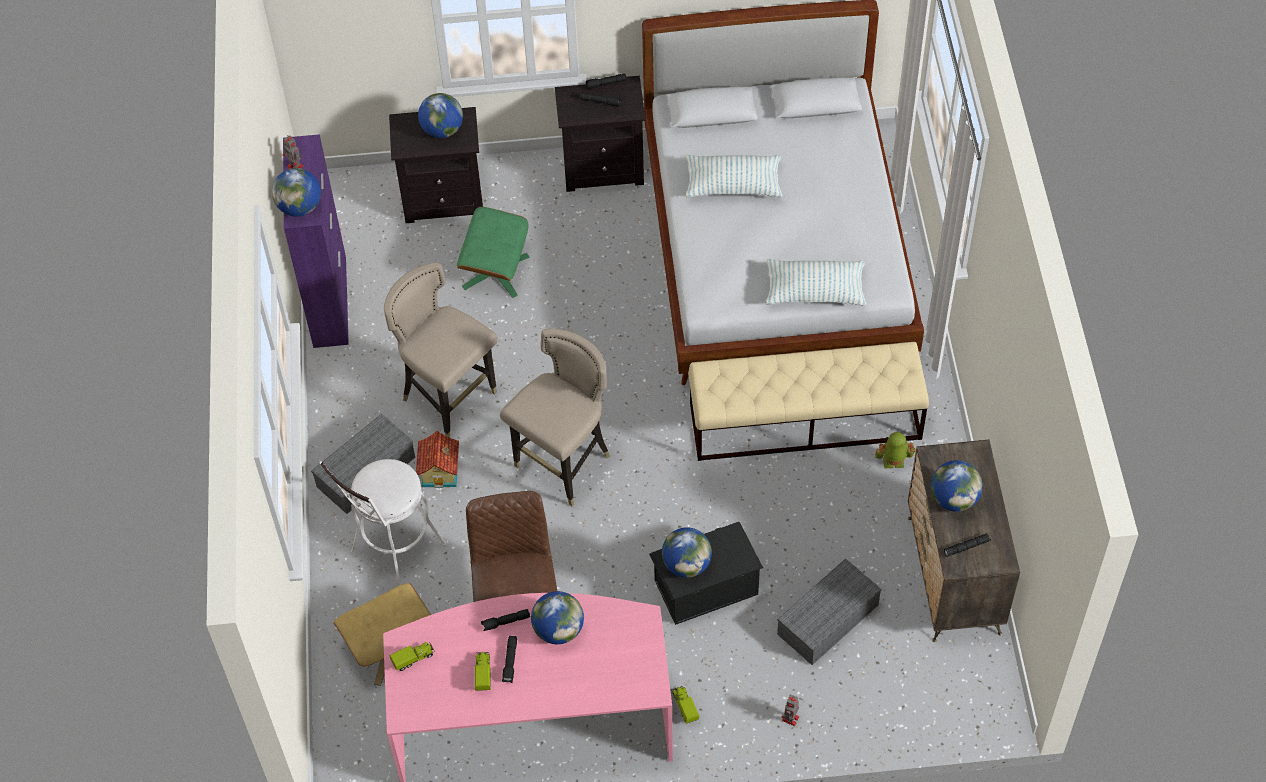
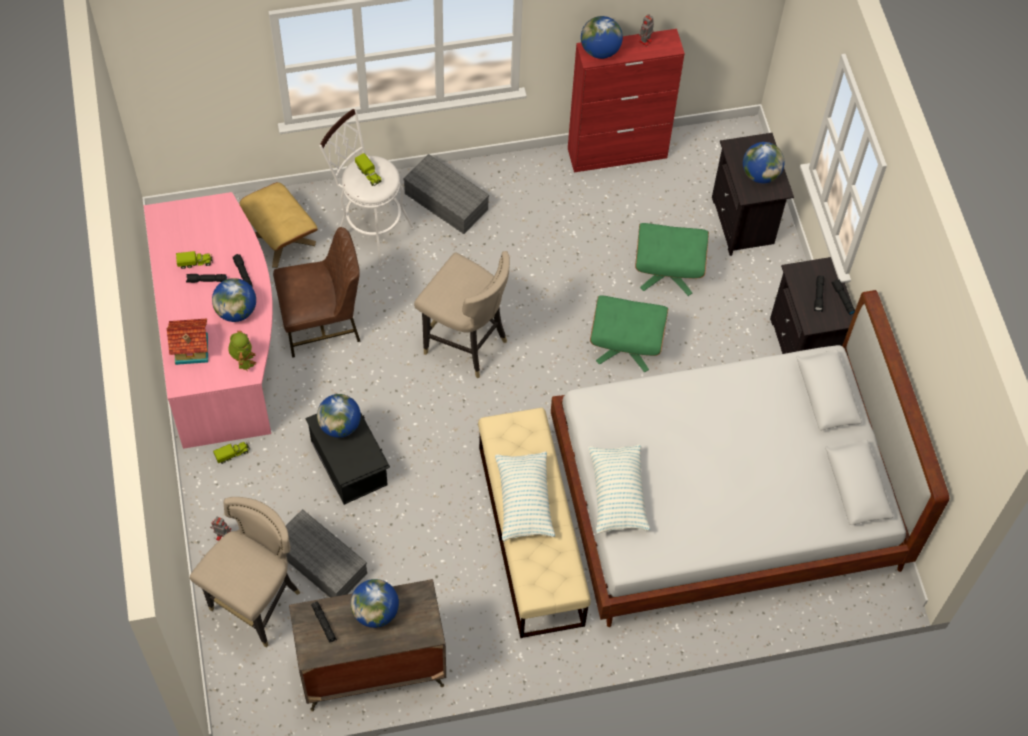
camera: 80 degrees right, 5 degrees up
(330, 301) = (618, 153): purple cabinet -> red cabinet
(413, 658) = (208, 214): toy truck -> toy truck (369, 174)
(441, 472) = (450, 254): toy house -> toy house (192, 350)
(449, 399) = (525, 252): beige stool -> beige stool (256, 605)
(584, 317) = (626, 345): none -> green ottoman
(733, 185) = (737, 417): pillow -> pillow (524, 501)
(893, 463) = (490, 613): toy robot -> toy robot (243, 359)

